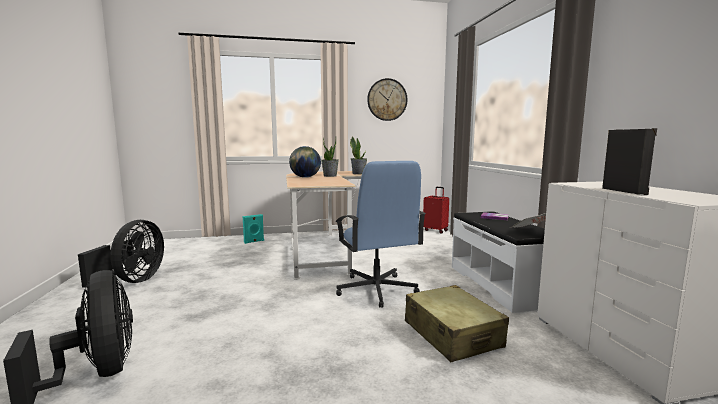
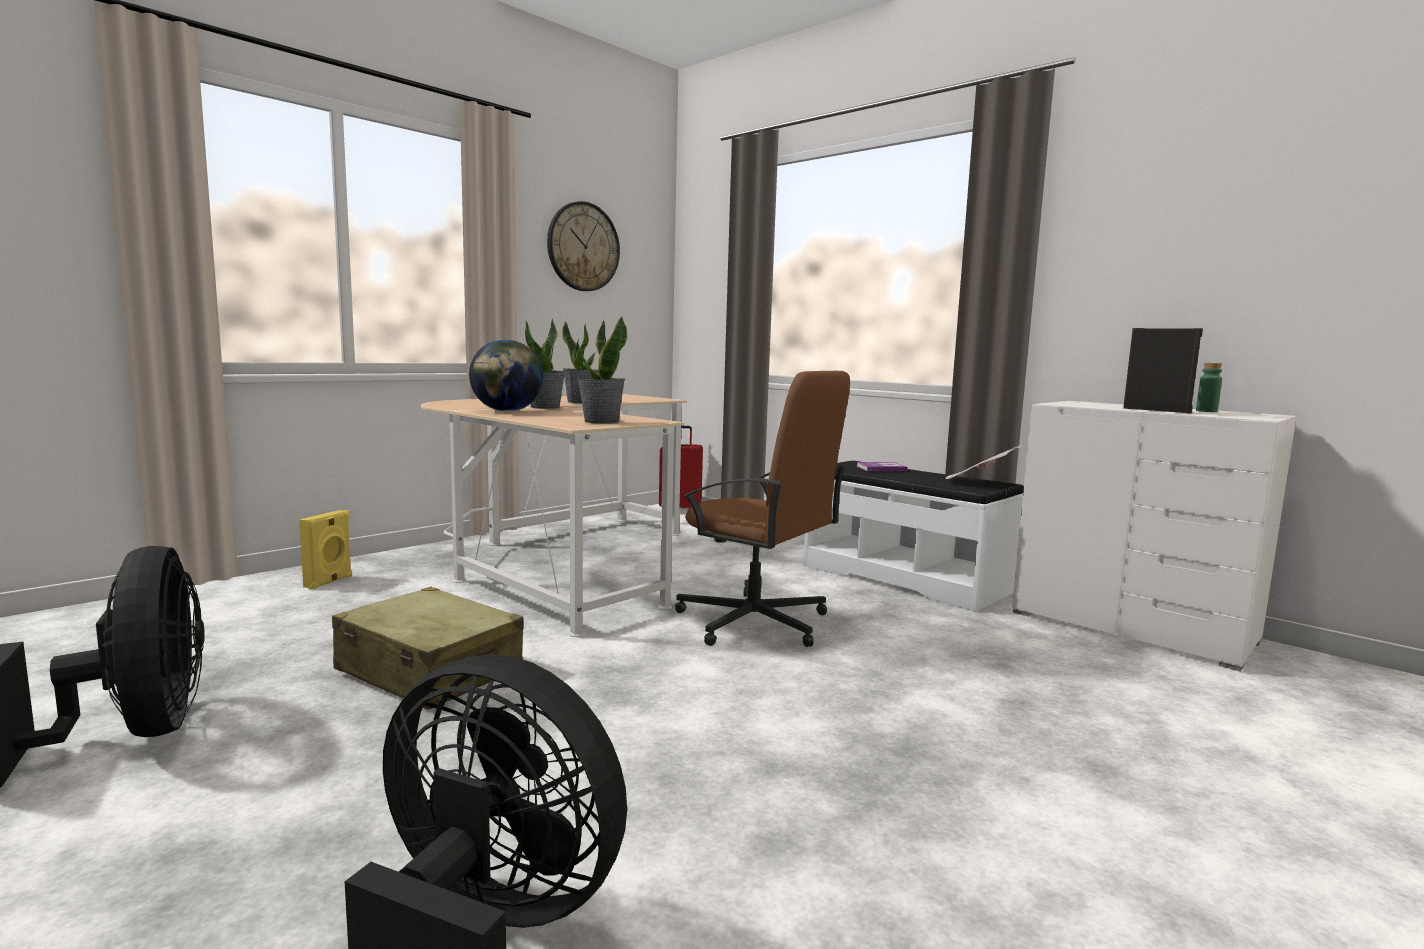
camera: 35 degrees left, 0 degrees up
(254, 241) = (329, 582): turquoise speaker -> yellow speaker
(318, 183) = (601, 421): none -> potted plant
(376, 290) = (755, 622): blue office chair -> brown office chair
(452, 334) = (959, 658): beige suitcase -> beige suitcase (430, 671)
(682, 194) = (1206, 411): none -> green bottle

